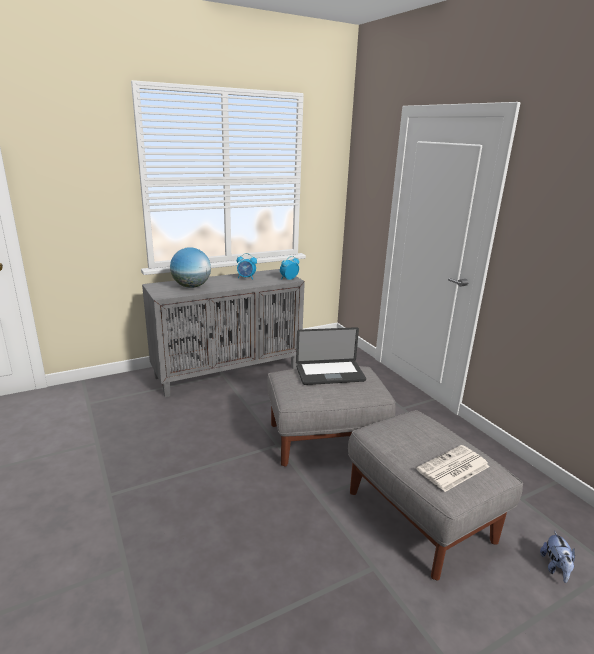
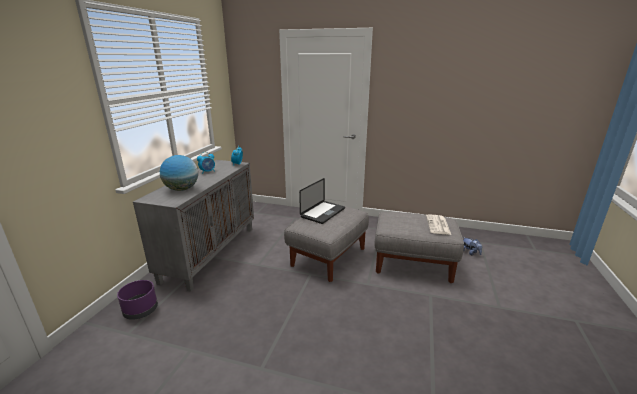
camera: 45 degrees left, 0 degrees up
(117, 391) = (140, 310): none -> purple planter

